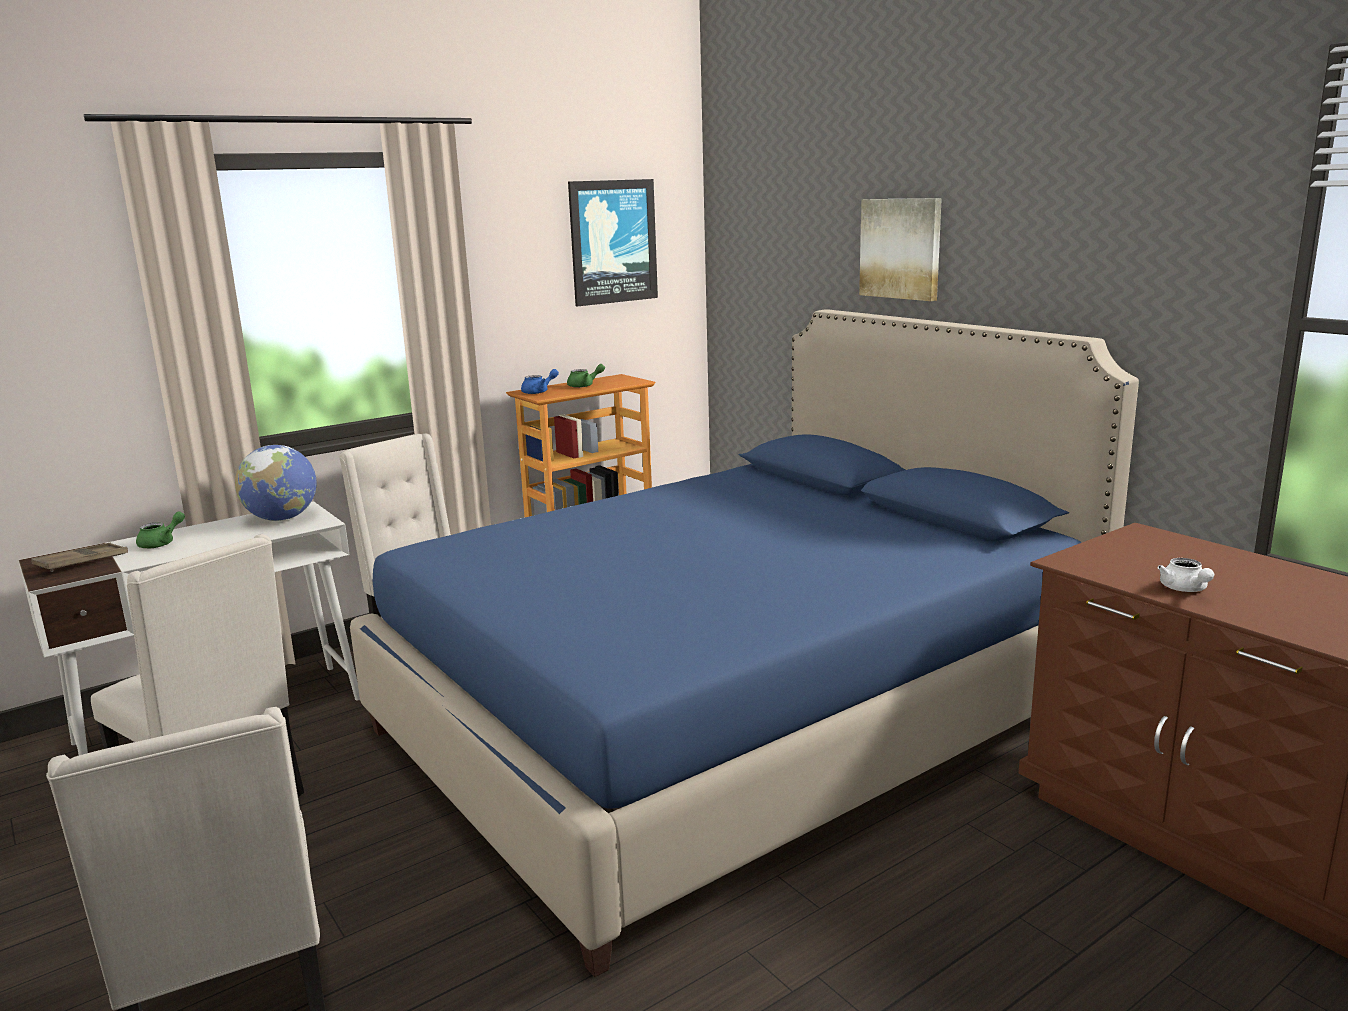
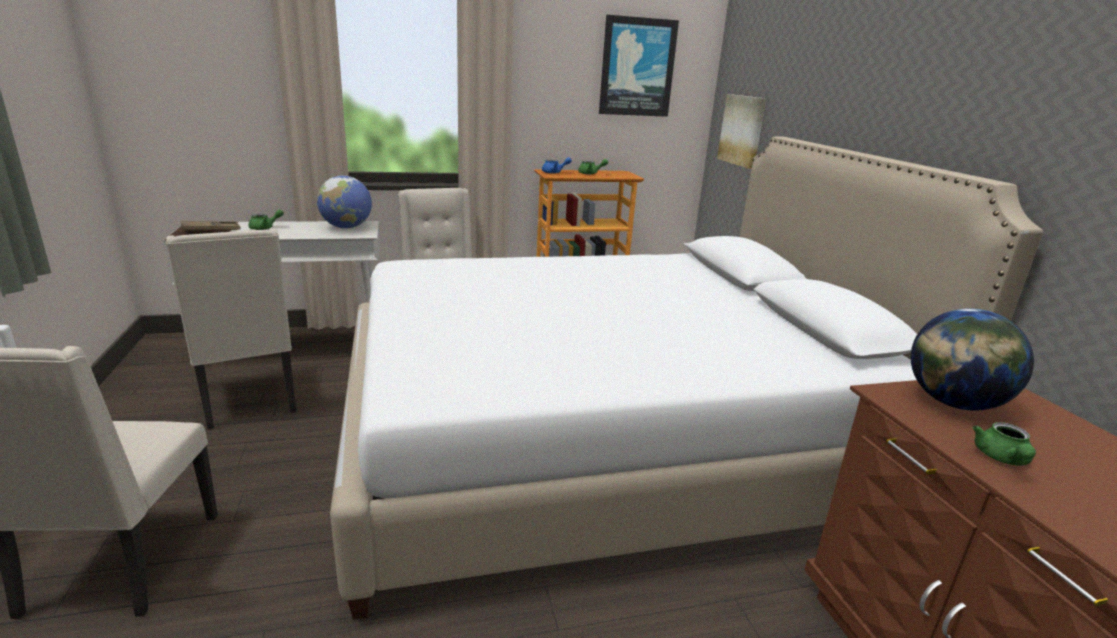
camera: 20 degrees right, 5 degrees up
(733, 719) = (605, 444): blue bed -> white bed
(901, 248) = (852, 85): picture -> picture (742, 130)
(1121, 556) = (953, 403): none -> globe
(1185, 589) = (1002, 459): white teapot -> green teapot

